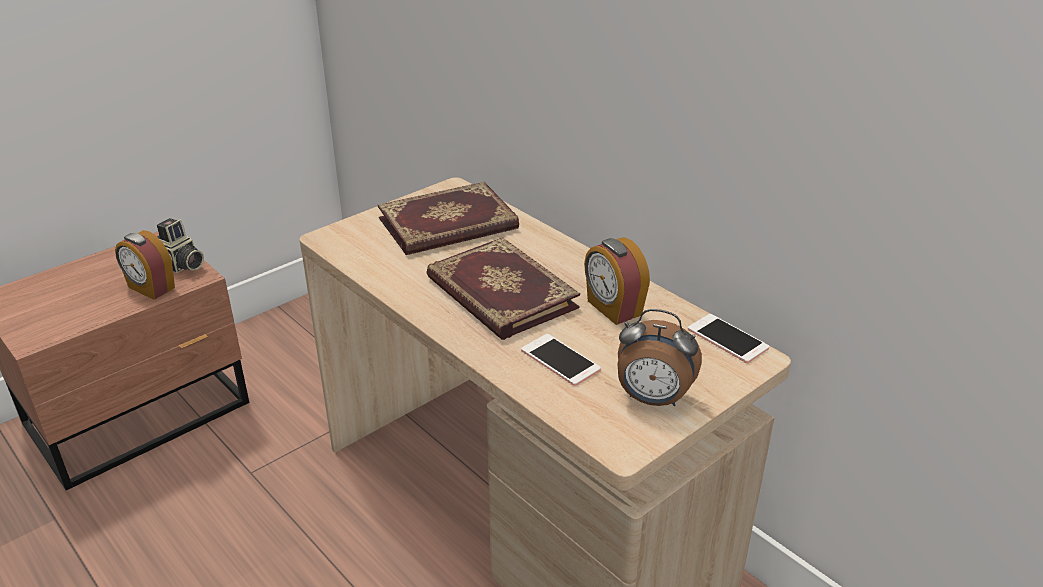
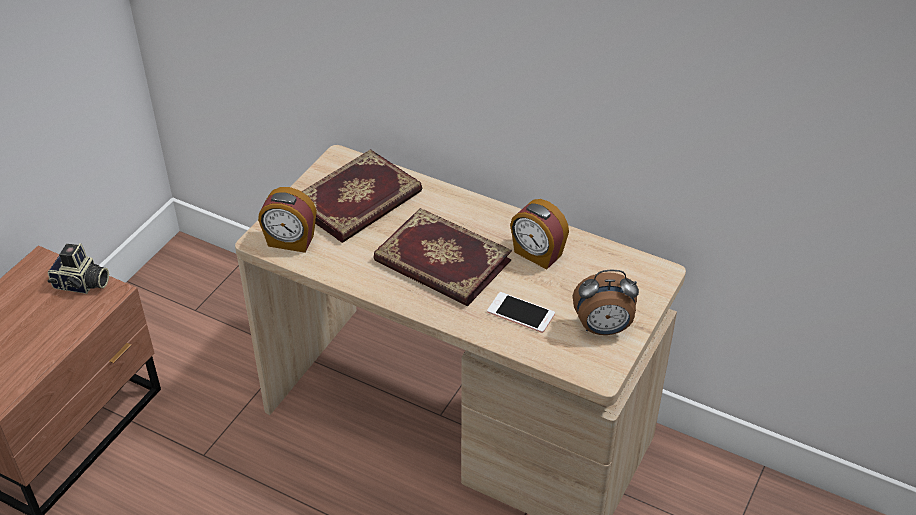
camera: 20 degrees left, 10 degrees up
(150, 288) = (72, 316): alarm clock -> alarm clock (290, 241)
(727, 339) = (634, 261): phone -> none

